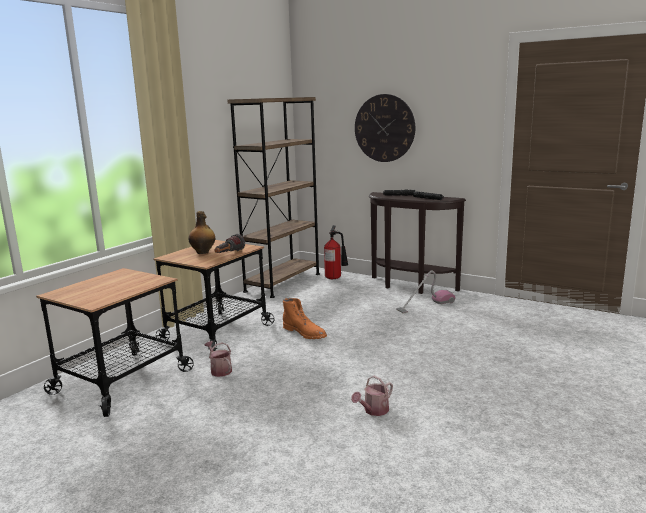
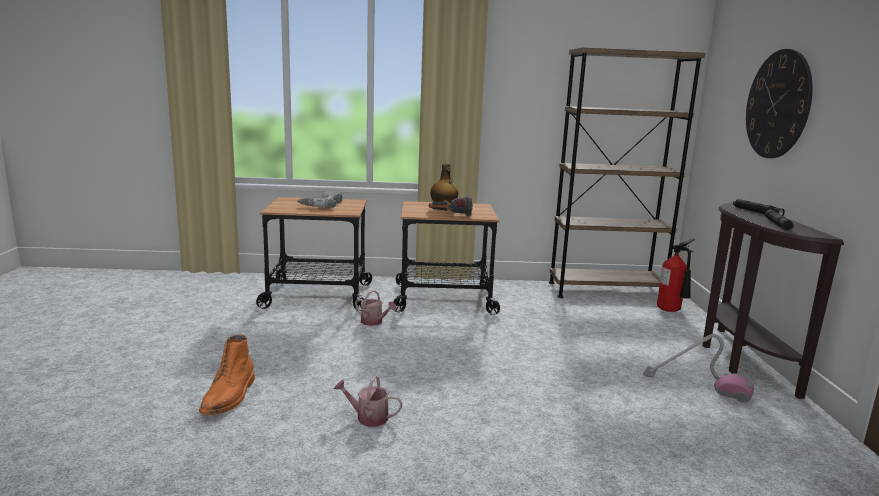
camera: 55 degrees right, 0 degrees up
(109, 284) = (321, 204): none -> power drill
(219, 370) = (374, 322): watering can -> watering can turned 105 degrees clockwise
(305, 333) = (500, 335): orange boot -> orange boot (230, 397)

